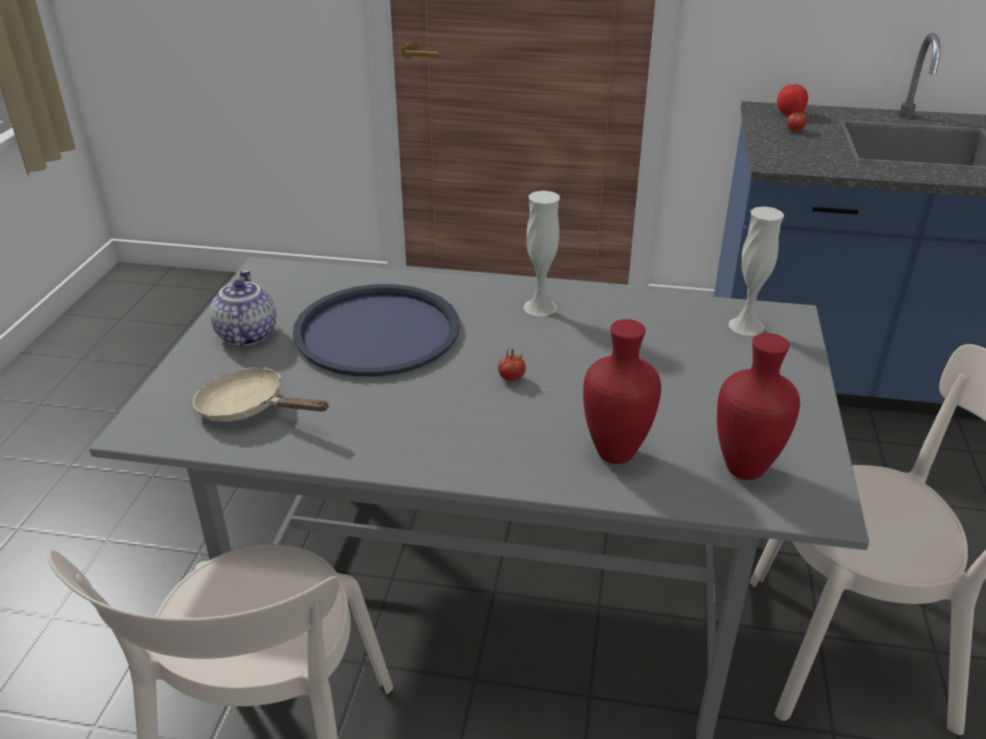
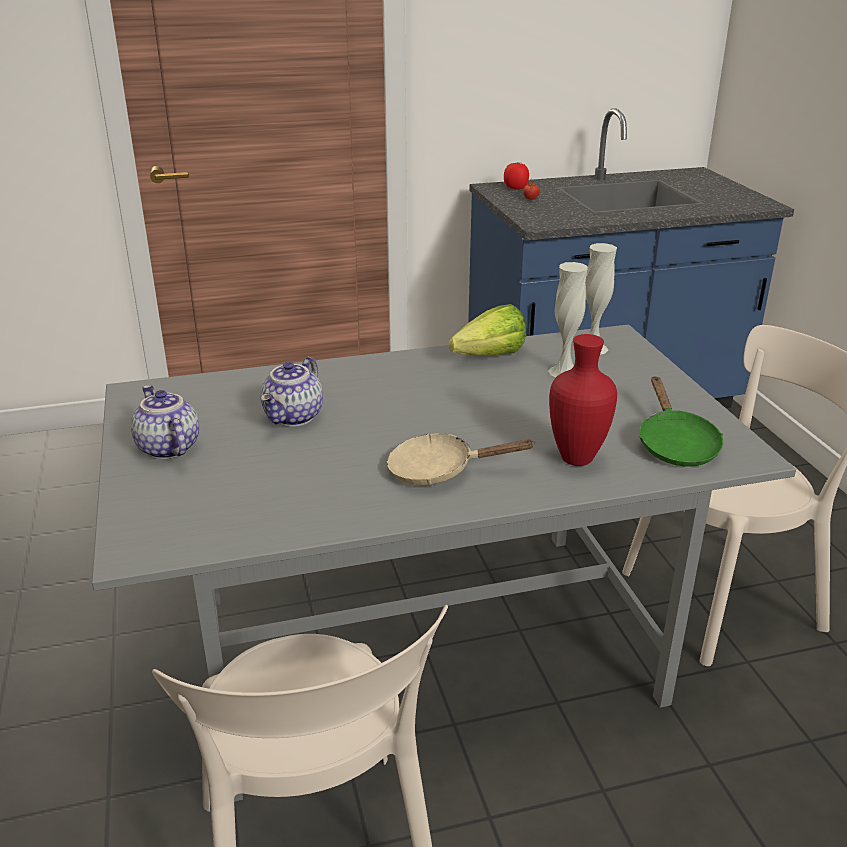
camera: 25 degrees left, 5 degrees down
(250, 408) = (230, 506): beige frying pan -> beige frying pan (439, 470)
(377, 331) = (294, 417): blue tray -> teapot
(511, 378) = (446, 426): tomato -> none
(540, 307) = (421, 368): white vase -> white vase (564, 372)
(614, 309) = (483, 358): none -> lettuce
(742, 468) = (675, 444): red vase -> green frying pan

